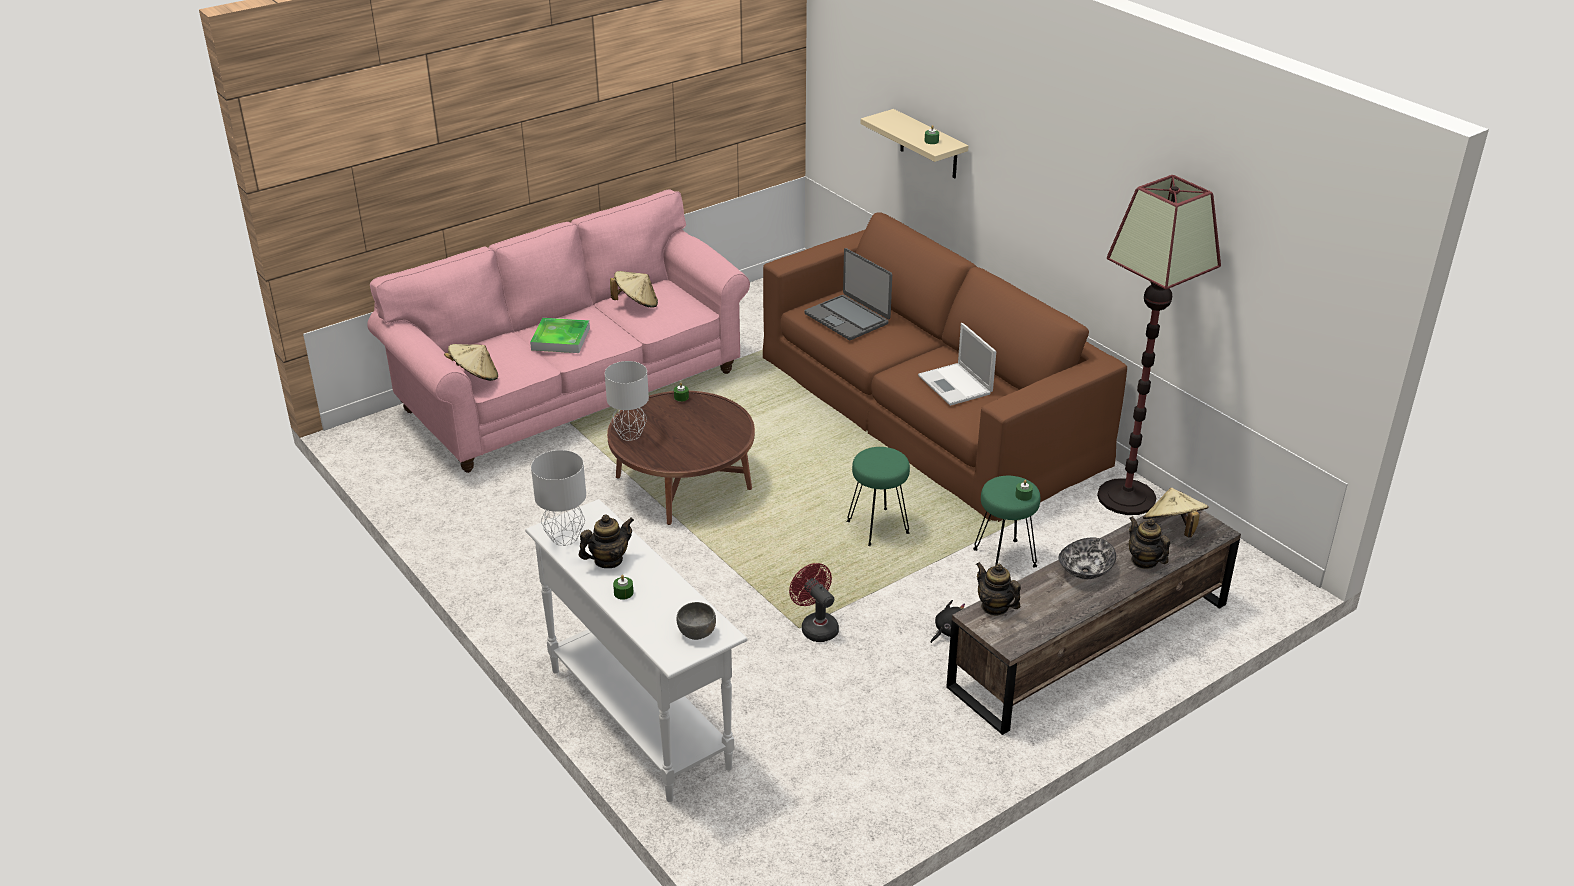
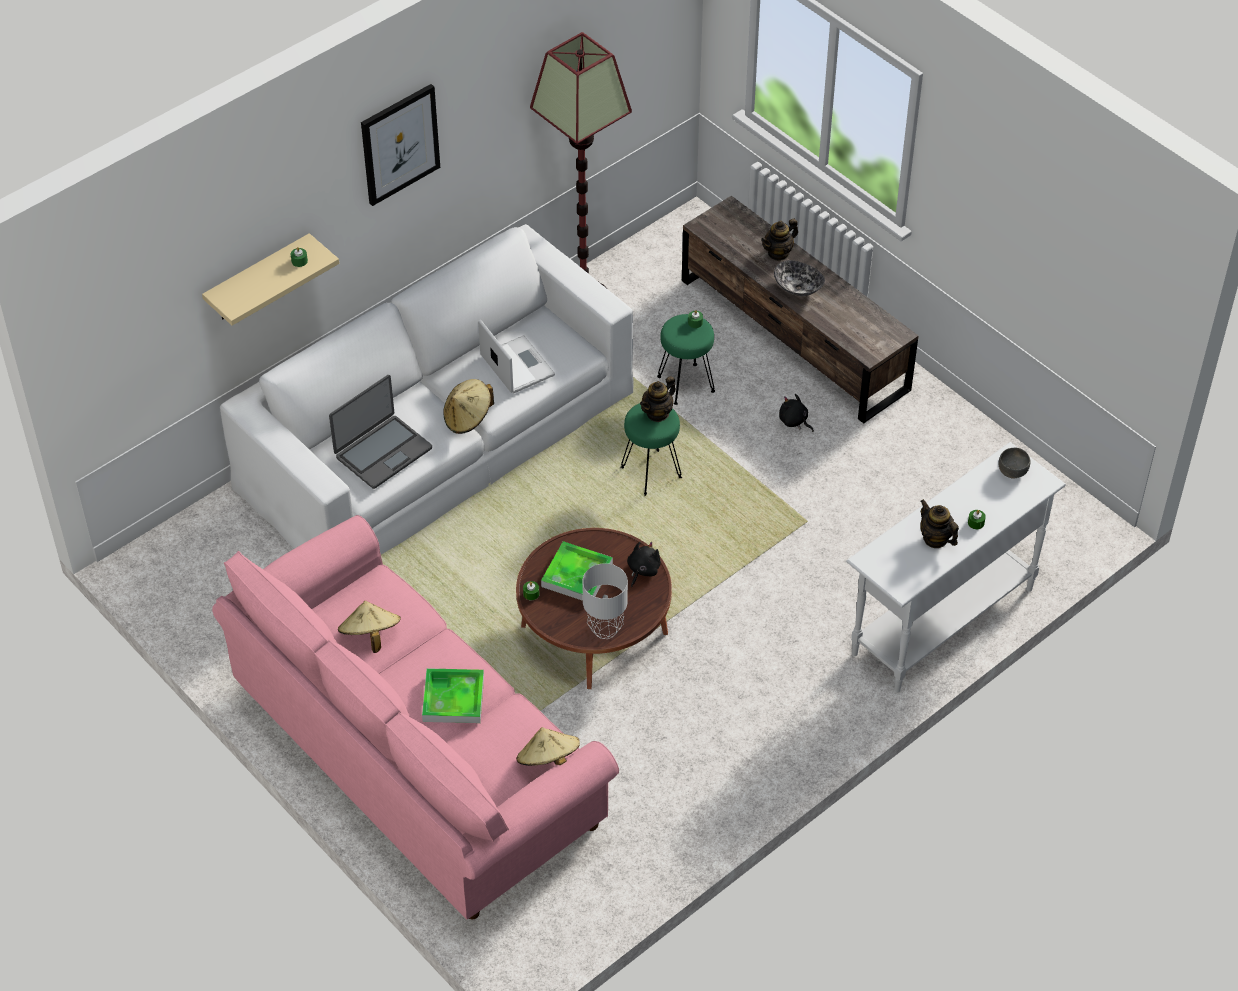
camera: 95 degrees left, 15 degrees up
(564, 537) = (910, 574): grey table lamp -> none
(696, 458) = (642, 570): none -> black plush toy
(698, 422) = (577, 575): none -> tray
(816, 626) = (802, 510): red fan -> none
(930, 407) = (436, 437): brown sofa -> white sofa
(956, 385) = (516, 365): laptop -> laptop turned 90 degrees counterclockwise
(995, 607) = (855, 342): teapot -> teapot (658, 413)
(1048, 139) = (399, 144): none -> picture
(1172, 528) = (731, 233): beige hat -> beige hat (468, 418)

